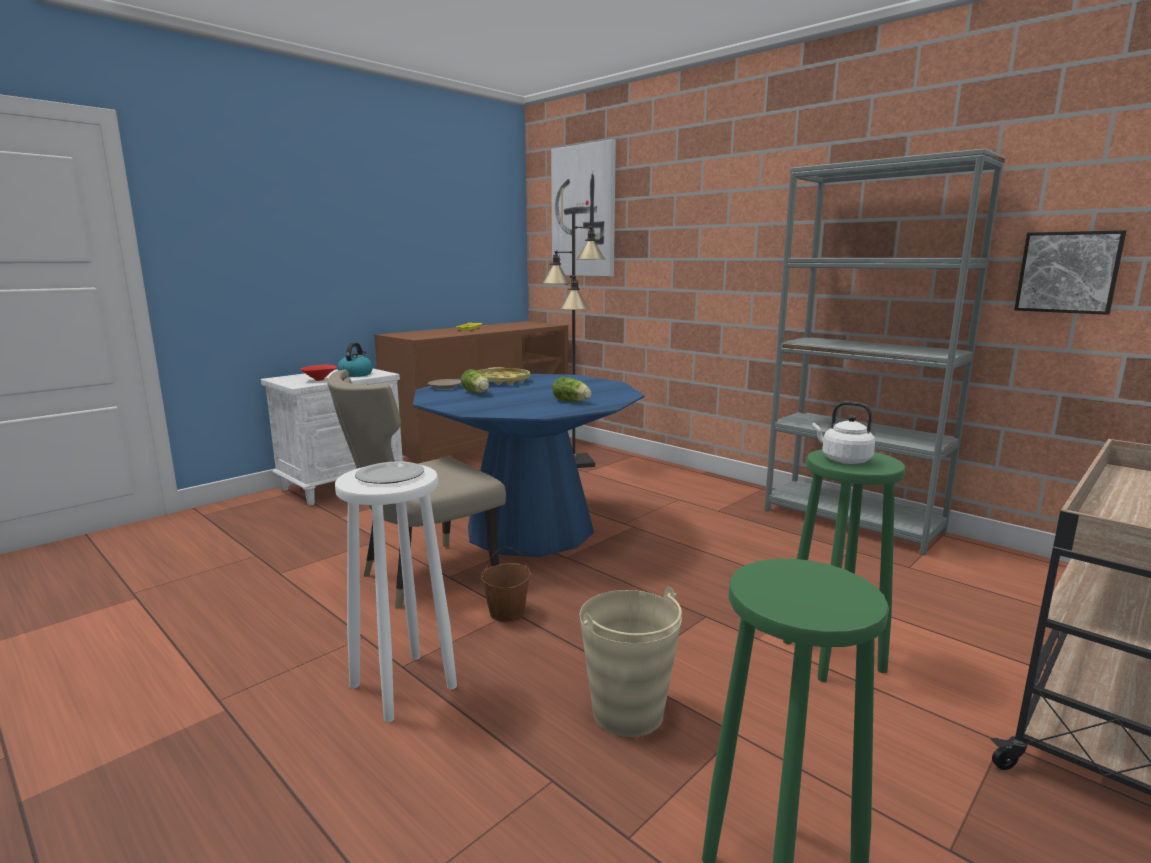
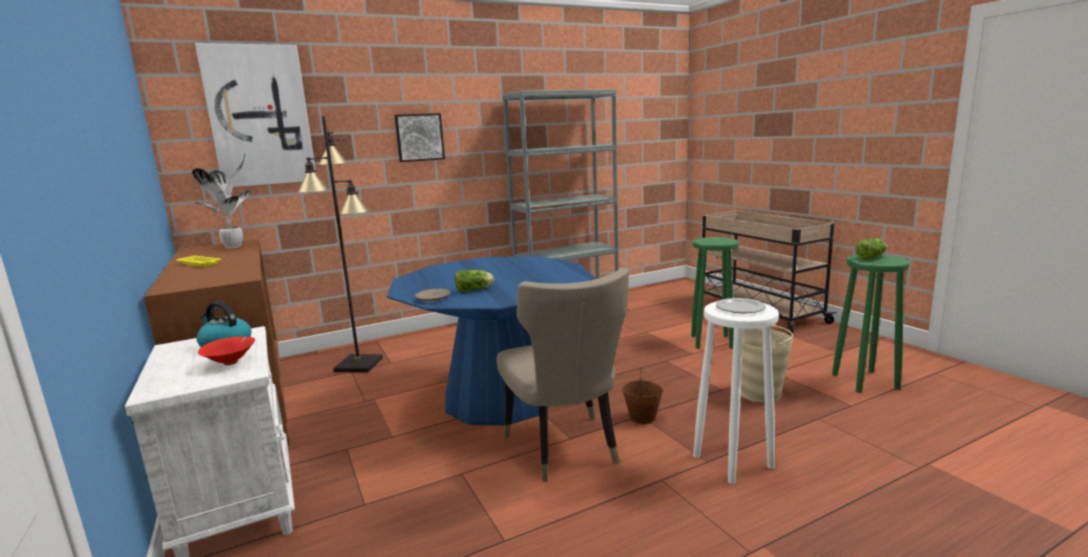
camera: 70 degrees left, 0 degrees up
(501, 381) = (429, 283): yellow tray -> none
(533, 325) = (235, 246): none -> potted plant
(572, 401) = (543, 269): lettuce -> lettuce (872, 257)
(843, 460) = (716, 241): white kettle -> none
(1068, 272) = (621, 149): picture -> picture (419, 137)

